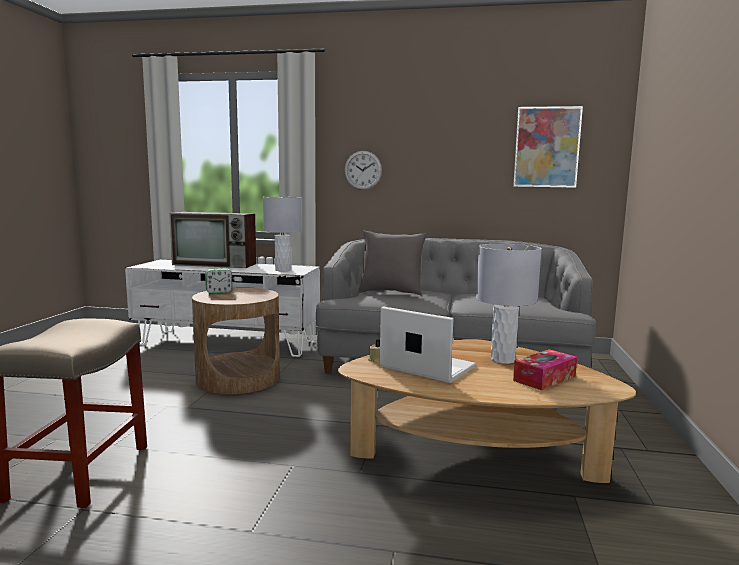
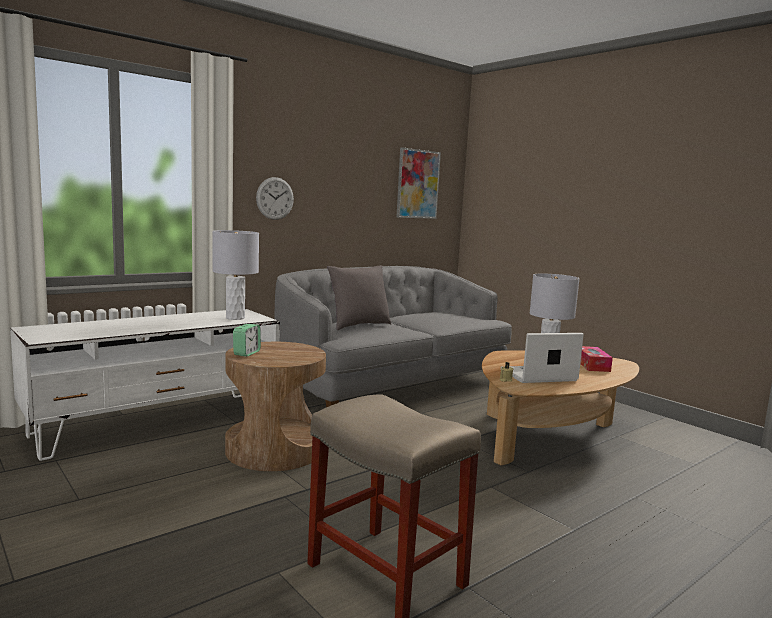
camera: 50 degrees left, 0 degrees up
(216, 264) = (130, 322): television -> none

